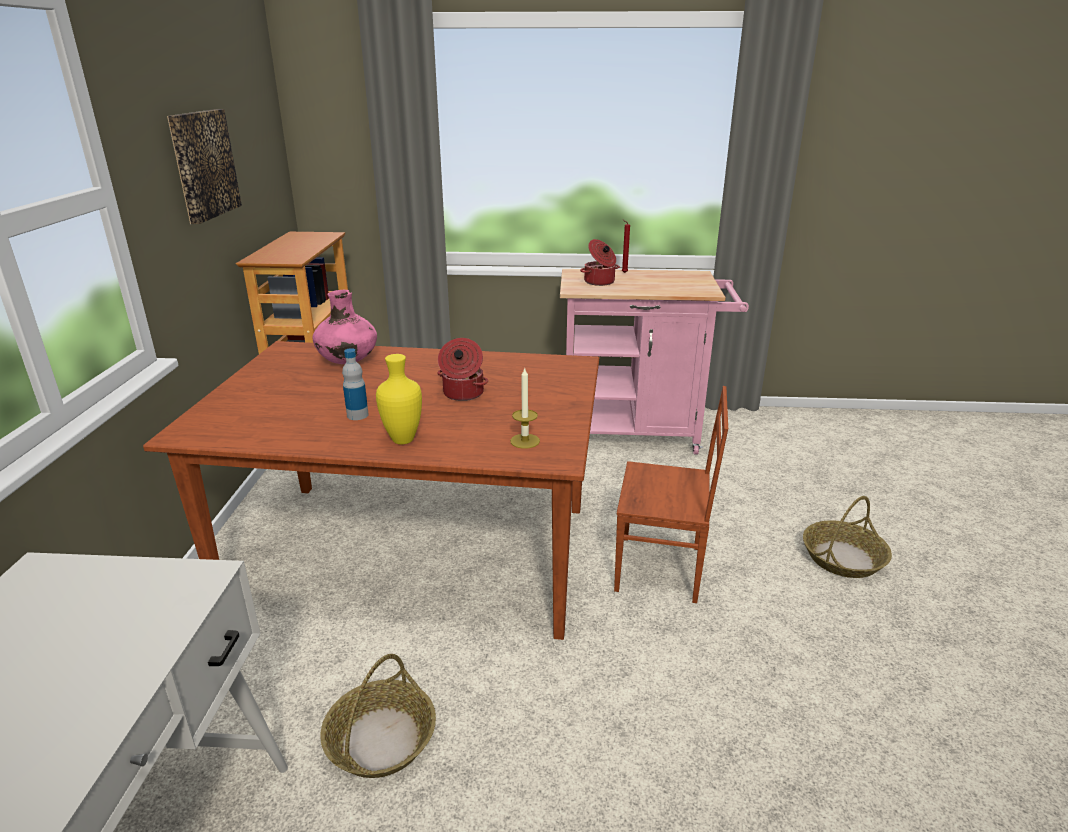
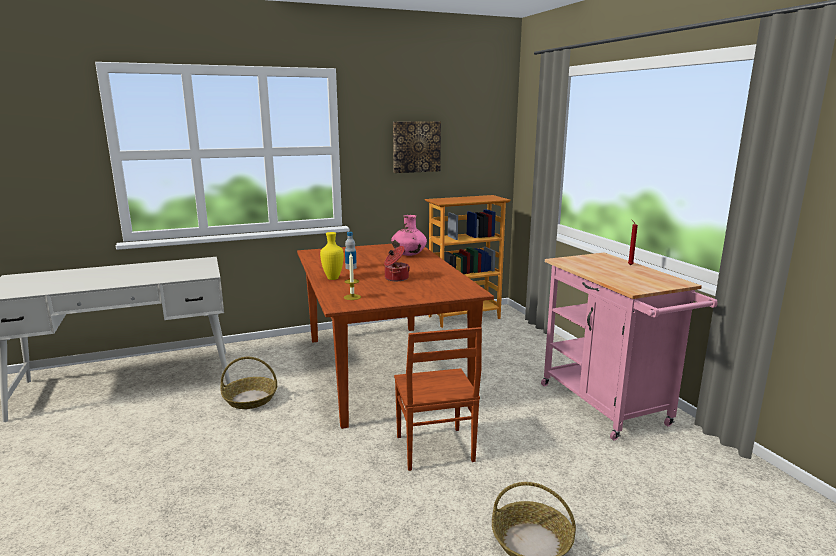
camera: 65 degrees right, 10 degrees down
(599, 282) = (591, 263): cooking pot -> none

